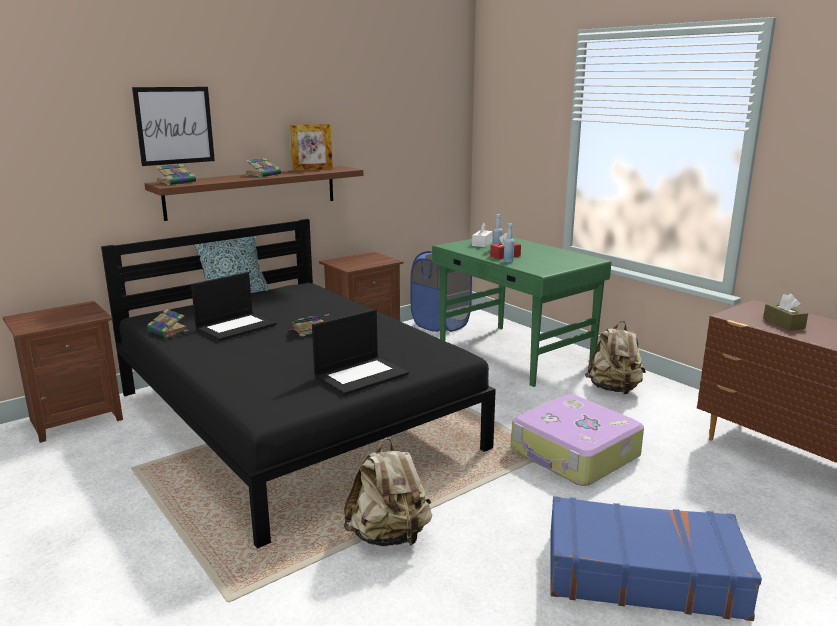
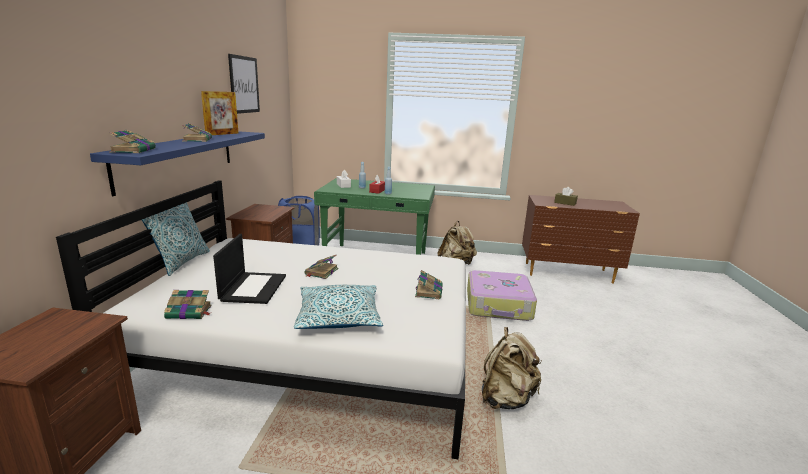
camera: 45 degrees left, 0 degrees up
(174, 125) = (112, 85): picture -> picture (244, 85)
(244, 368) = (338, 317): none -> pillow
(253, 192) = (179, 158): brown shelf -> blue shelf
(294, 419) = (313, 354): black bed -> white bed
(361, 375) = (429, 291): laptop -> book
(642, 573) = (617, 351): blue suitcase -> none

